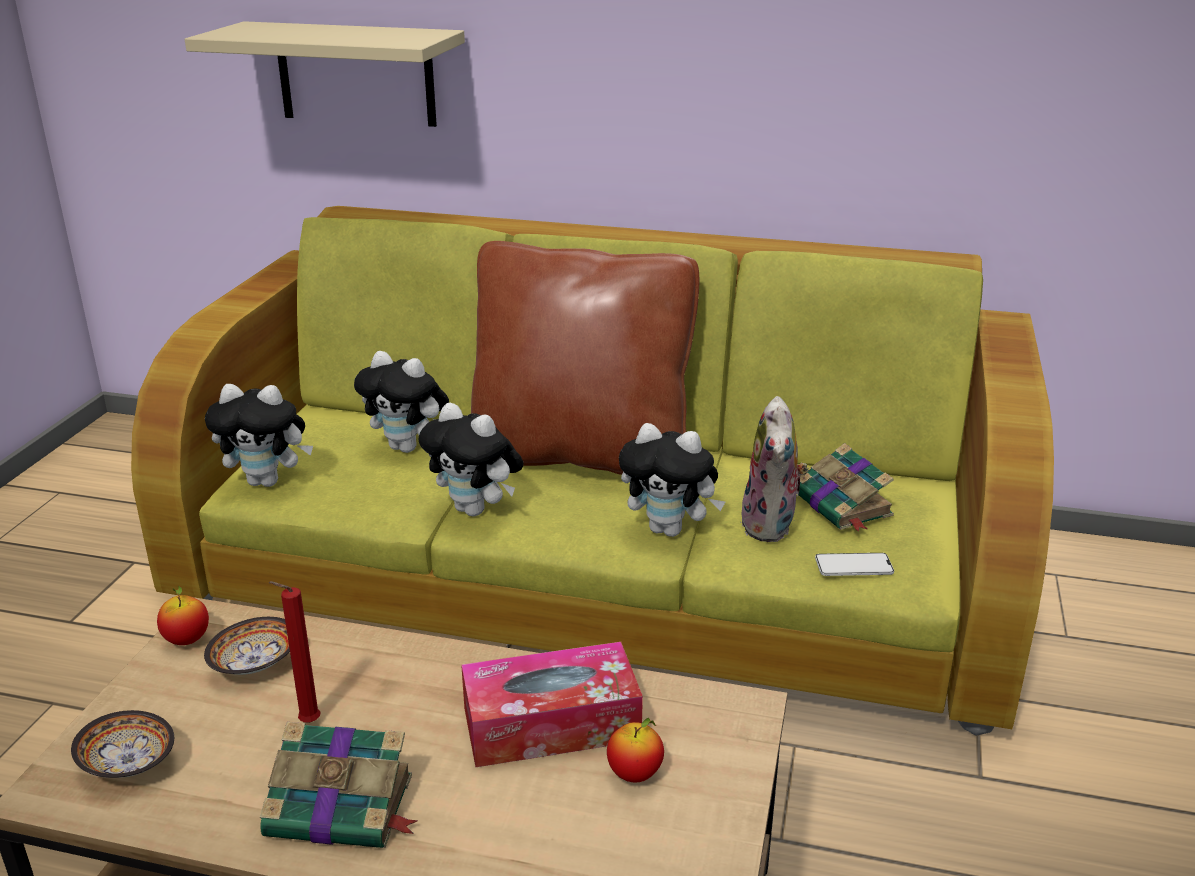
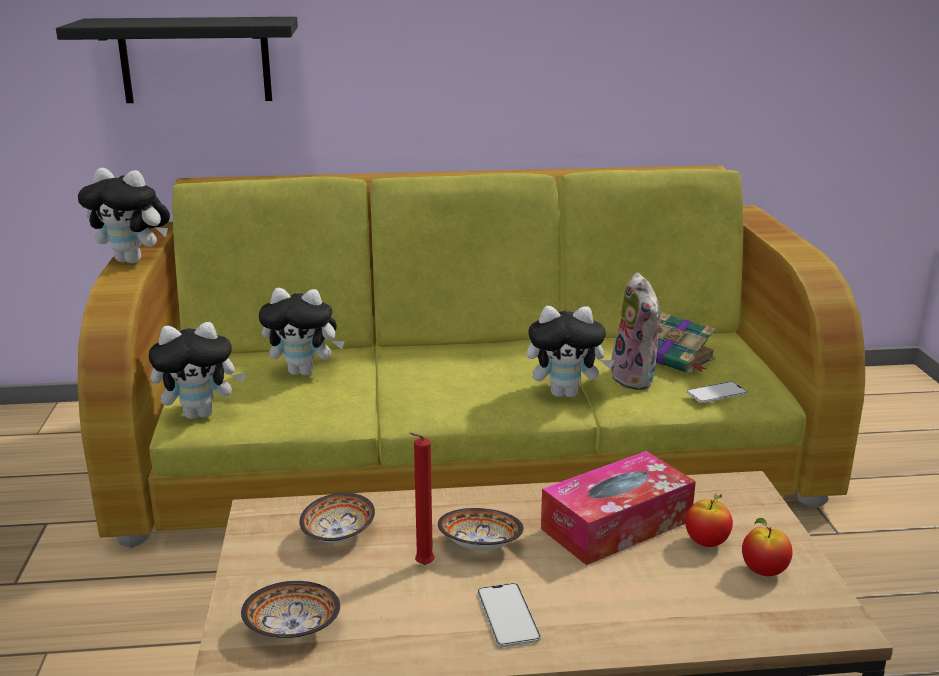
camera: 20 degrees left, 5 degrees down
(187, 640) = (259, 530): apple -> apple (763, 571)
(343, 807) = (507, 615): book -> phone
(356, 74) = (195, 60): beige shelf -> black shelf
(384, 713) = (480, 545): none -> bowl
(476, 510) = (404, 405): plush toy -> plush toy (134, 260)
(581, 453) = (453, 354): brown pillow -> none

